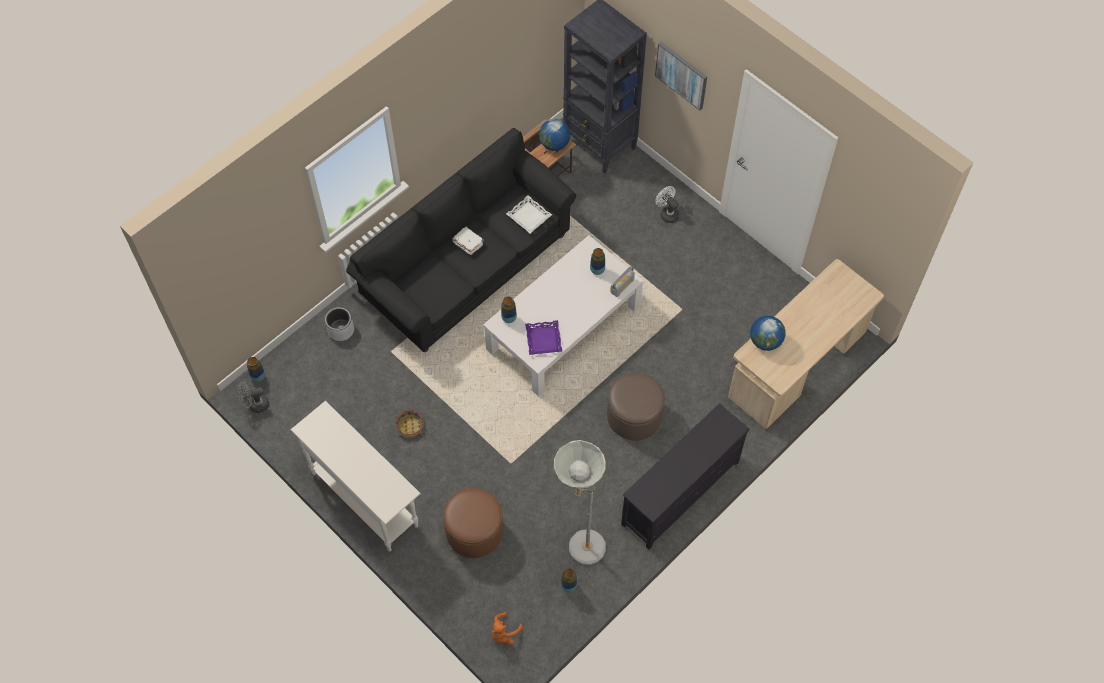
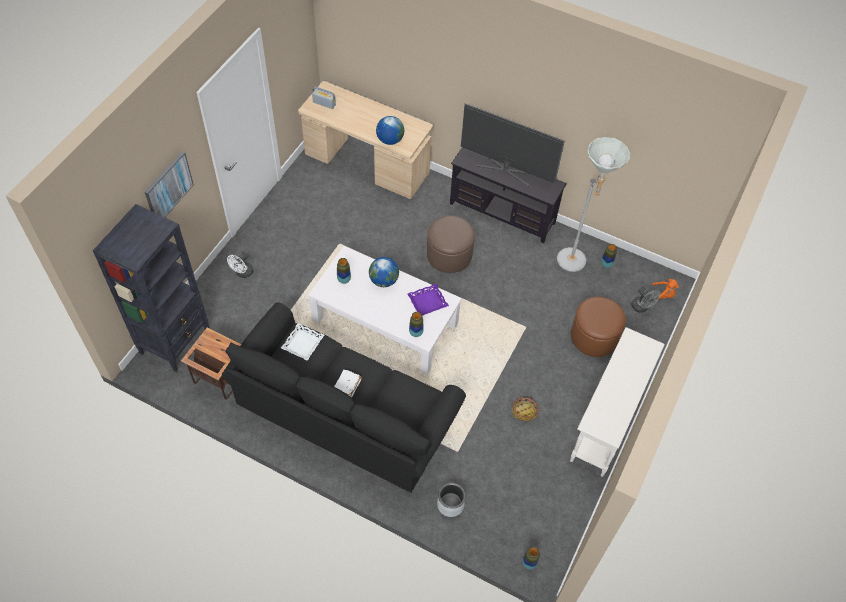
camera: 110 degrees left, 5 degrees down
(255, 405) = (559, 554): grey fan -> grey fan (641, 307)
(554, 144) = (211, 344): globe -> globe (384, 280)
(622, 286) = (354, 259): radio -> radio (324, 103)
(692, 460) = (506, 169): none -> television

